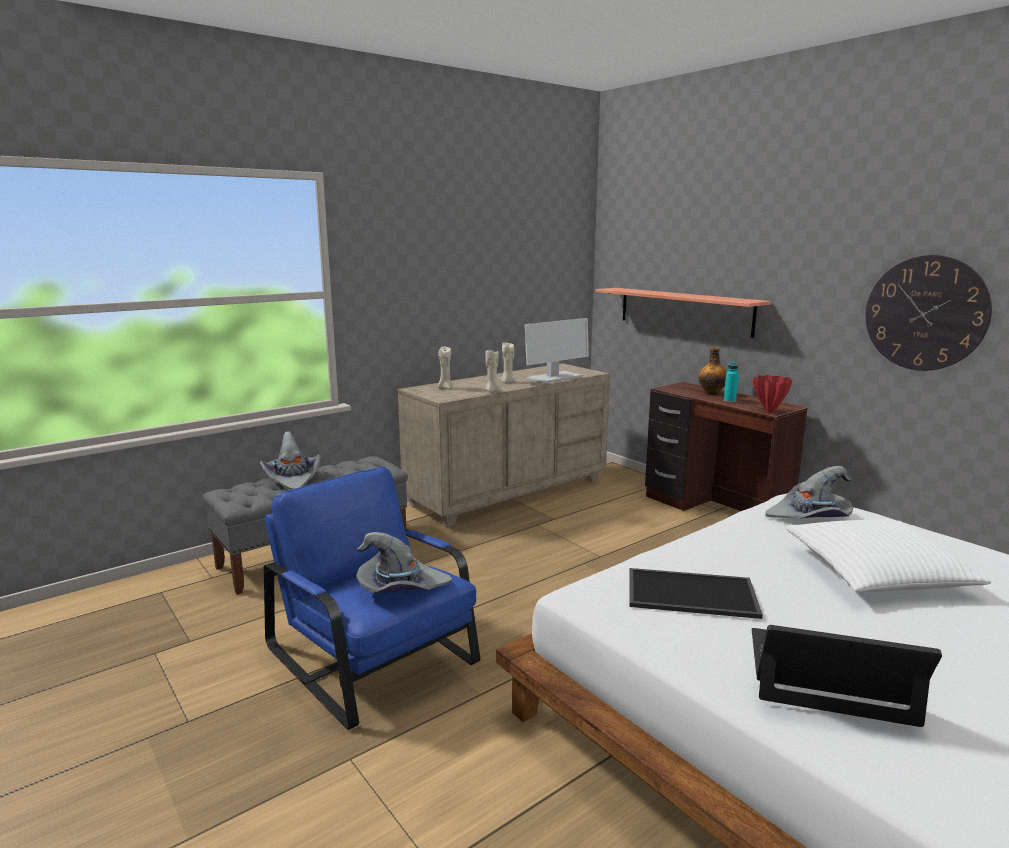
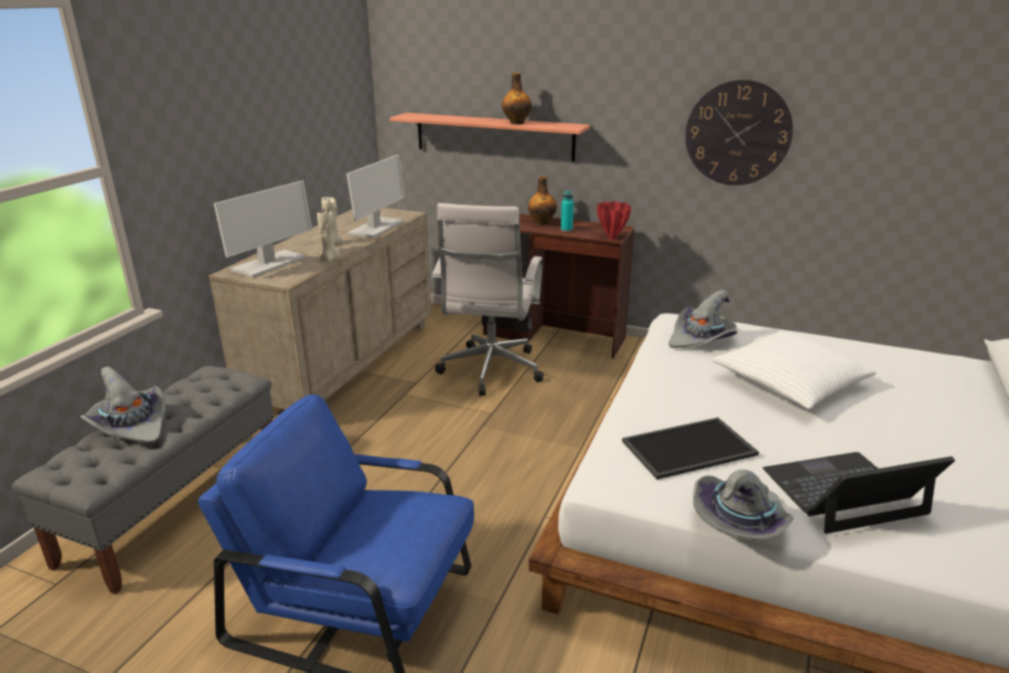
camera: 30 degrees left, 10 degrees up
(400, 587) = (407, 529): grey hat -> grey hat (741, 521)
(445, 388) = (269, 264): beige candle -> monitor
(627, 526) = (490, 372): none -> white office chair
(698, 296) = (516, 123): none -> bottle

